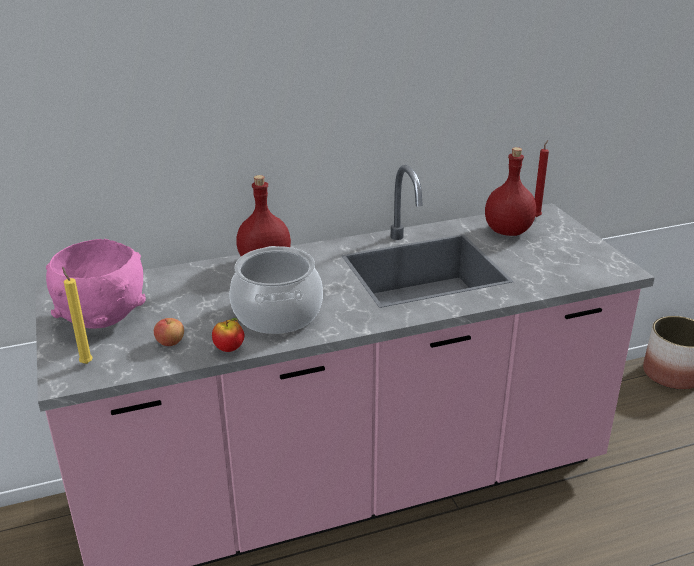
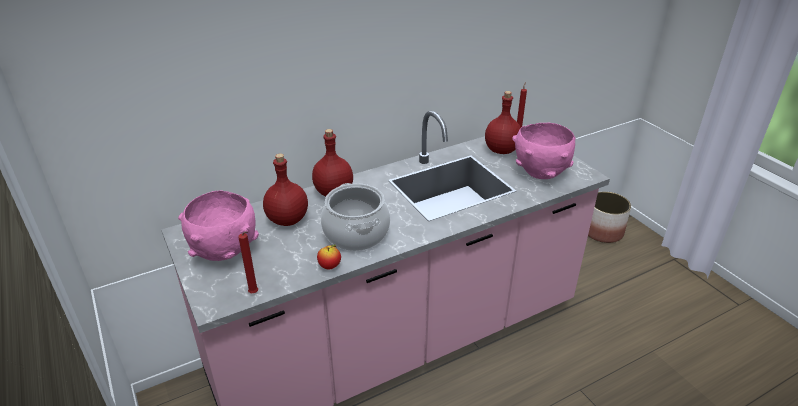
camera: 10 degrees left, 5 degrees up
(85, 362) = (224, 289): yellow candle -> none
(122, 371) = (254, 294): none -> red candle
(170, 342) = (283, 265): apple -> none
(195, 290) = (288, 219): none -> red bottle
(555, 262) = (540, 172): none -> pink bowl

